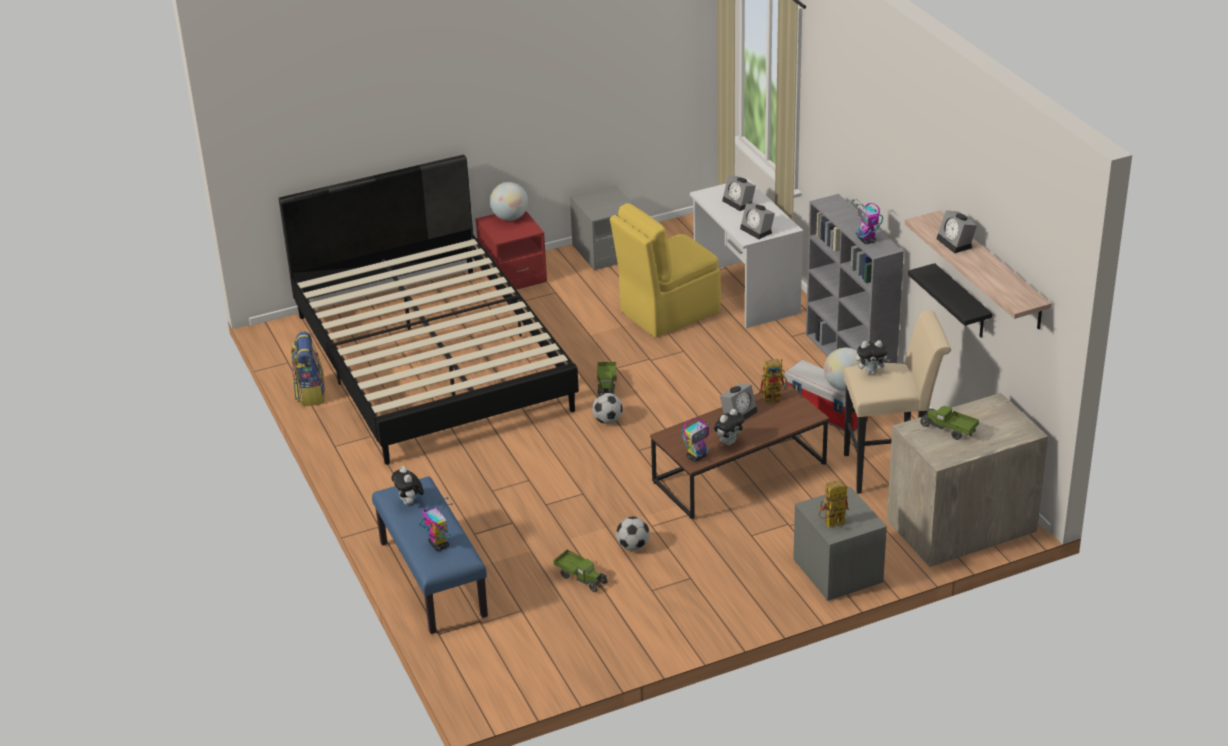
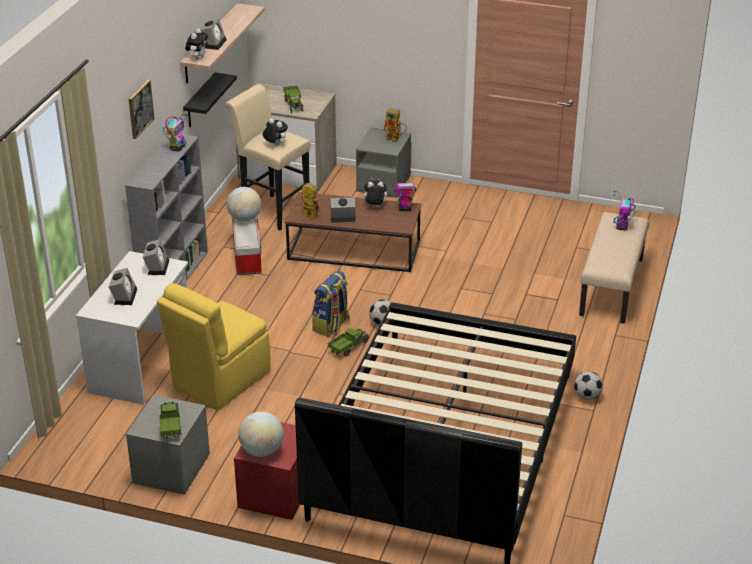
camera: 140 degrees left, 0 degrees up
(310, 394) = (572, 469): backpack -> backpack (331, 325)
(410, 502) = (615, 257): plush toy -> plush toy (198, 58)
(431, 579) = (612, 287): blue bench -> beige bench
(581, 578) = (522, 246): toy truck -> toy truck (170, 426)
(633, 547) = (472, 246): football -> football (587, 396)
(667, 313) = (219, 381): yellow chair -> yellow chair turned 120 degrees clockwise
(879, 166) = (140, 108): none -> picture

